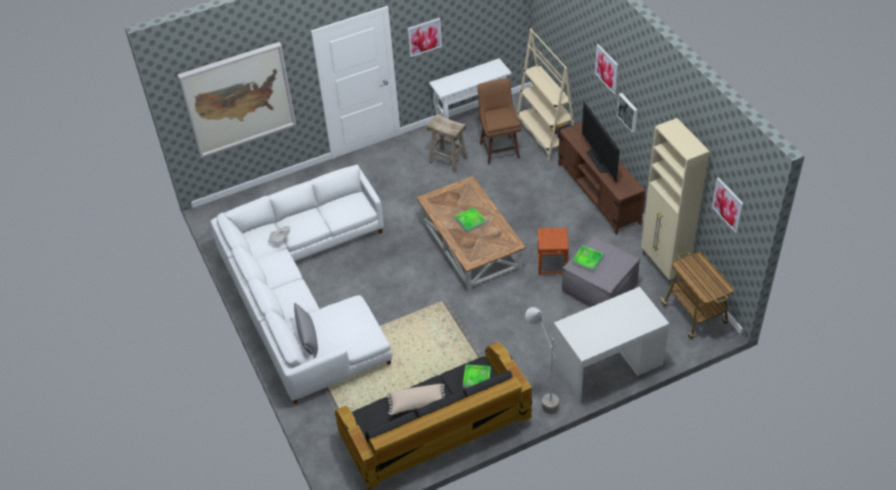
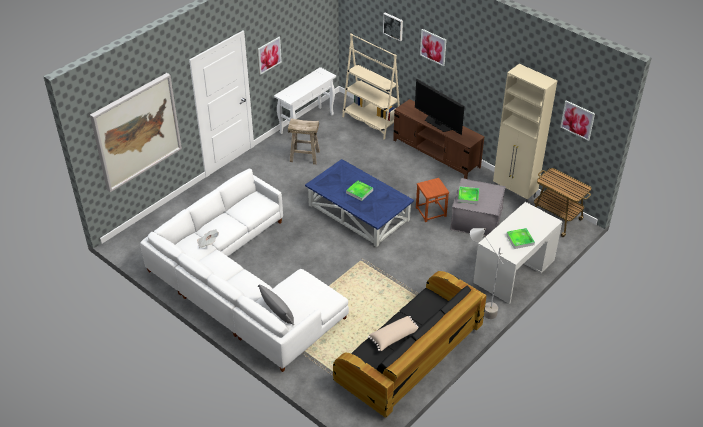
camera: 25 degrees left, 5 degrees down
(469, 243) = (358, 213): brown coffee table -> blue coffee table
(476, 378) = (431, 305): tray -> tray (520, 240)
(499, 149) = (341, 140): brown stool -> none
(628, 112) = (460, 76): picture -> picture (393, 26)

